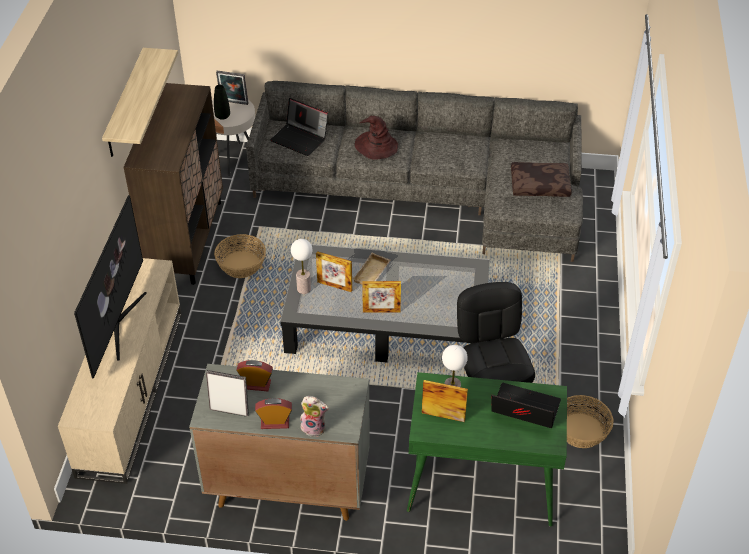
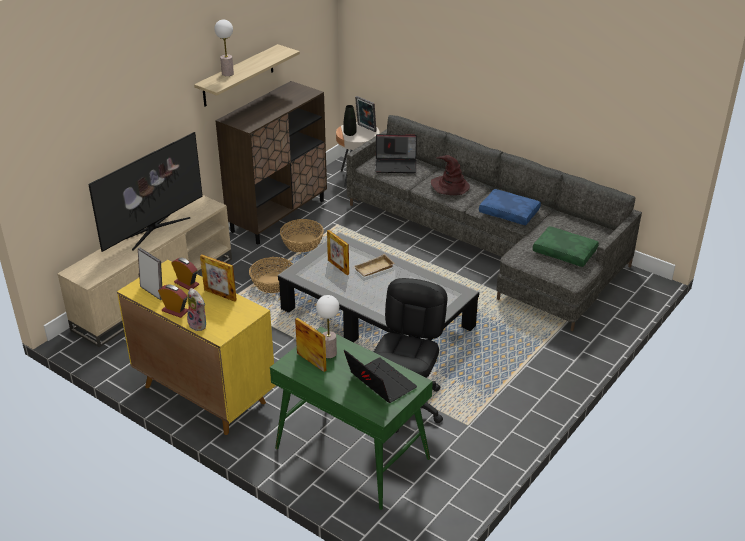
camera: 30 degrees right, 10 degrees down
(287, 486) = (204, 394): grey cabinet -> yellow cabinet
(300, 139) = (396, 165): laptop -> laptop turned 60 degrees counterclockwise
(304, 289) = (313, 261): table lamp -> table lamp (227, 73)
(381, 311) = (358, 295): picture frame -> picture frame (220, 295)
(456, 157) = (510, 212): none -> blue pillow
(540, 185) = (565, 252): brown pillow -> green pillow
(580, 430) = (469, 453): basket -> basket (272, 283)

